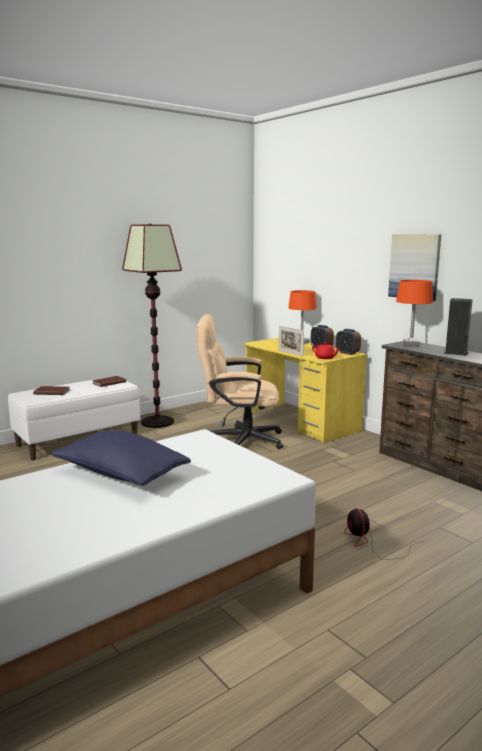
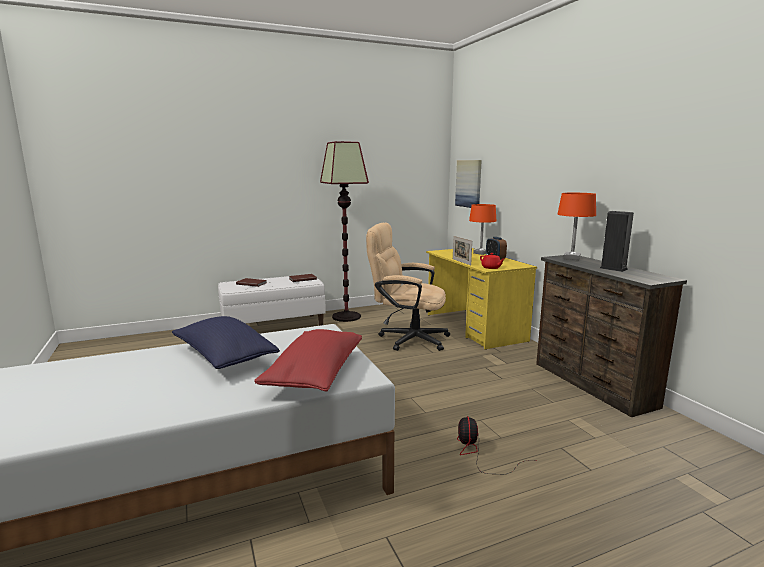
camera: 15 degrees right, 0 degrees up
(233, 481) = (315, 374): none -> red pillow
(347, 353) = (517, 264): alarm clock -> none
(414, 266) = (583, 179): picture -> picture (469, 183)

